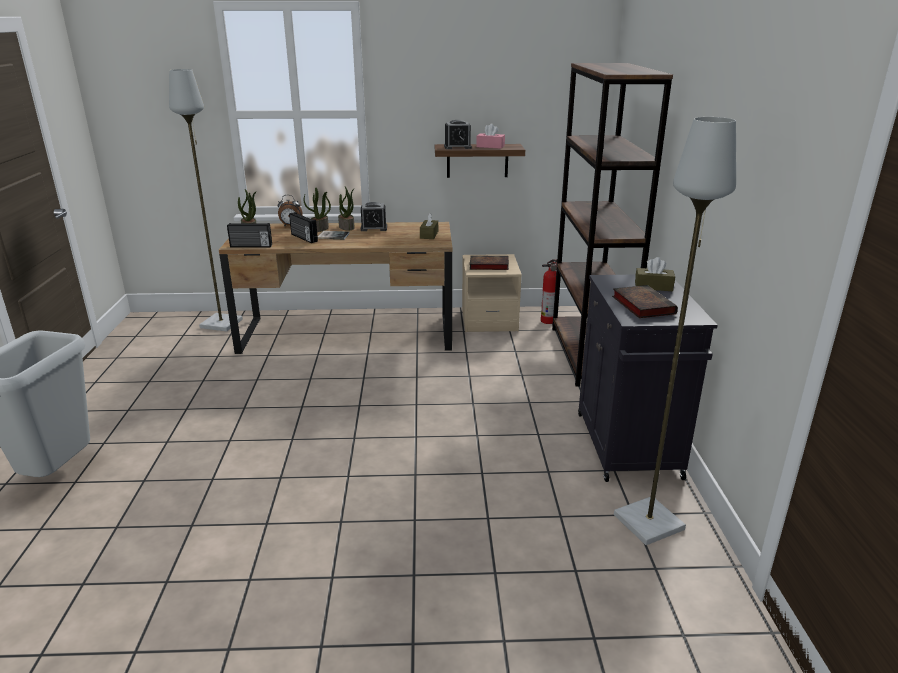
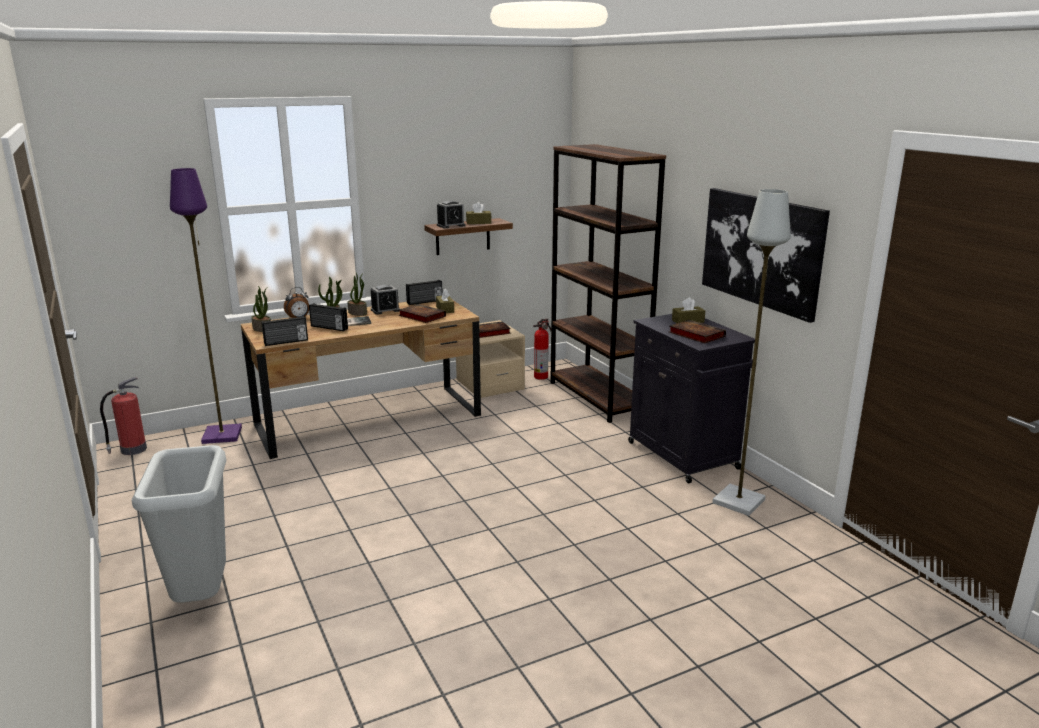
camera: 25 degrees left, 5 degrees down
(148, 322) = (132, 450): none -> fire extinguisher
(222, 323) = (223, 435): grey floor lamp -> purple floor lamp
(398, 238) = (421, 316): none -> book
(420, 225) = (425, 302): none -> radio
(490, 146) = (478, 222): pink tissue box -> brown tissue box
(738, 207) = (761, 251): none -> picture

